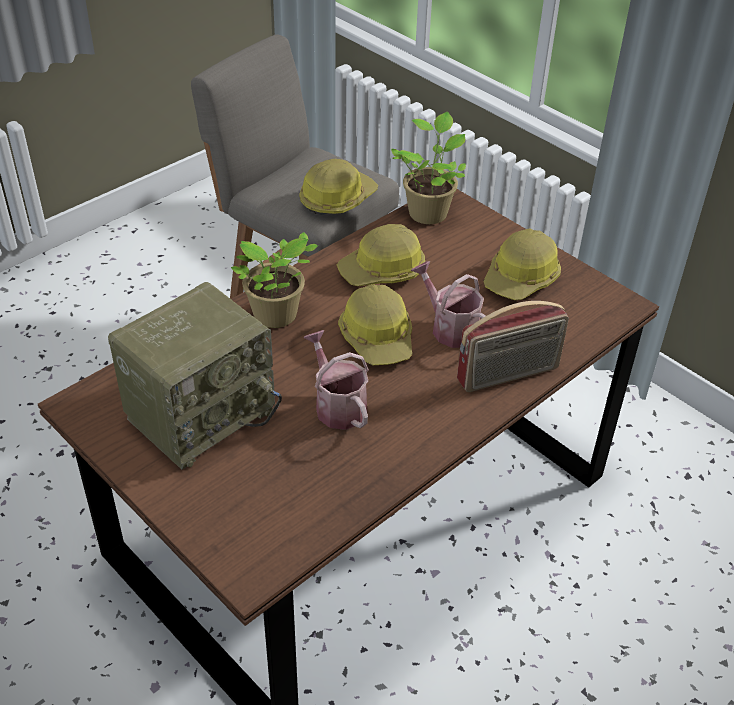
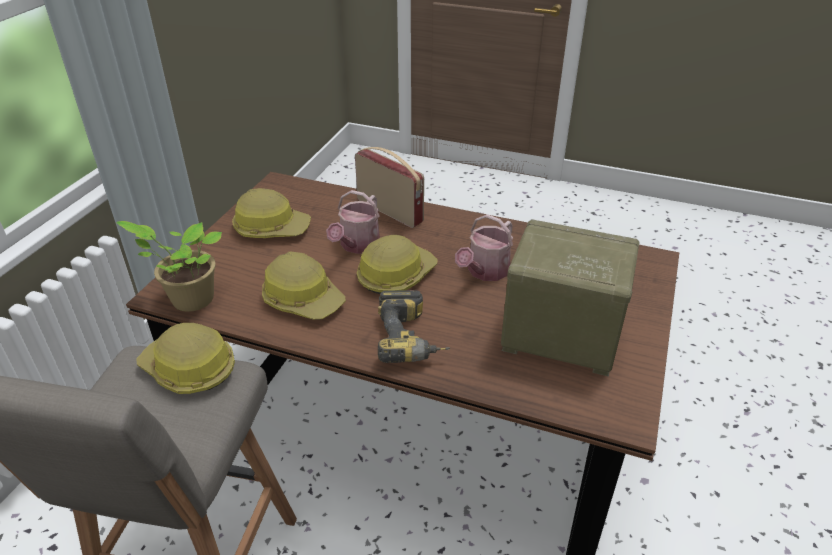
camera: 115 degrees left, 5 degrees down
(276, 317) = (412, 340): potted plant -> power drill

